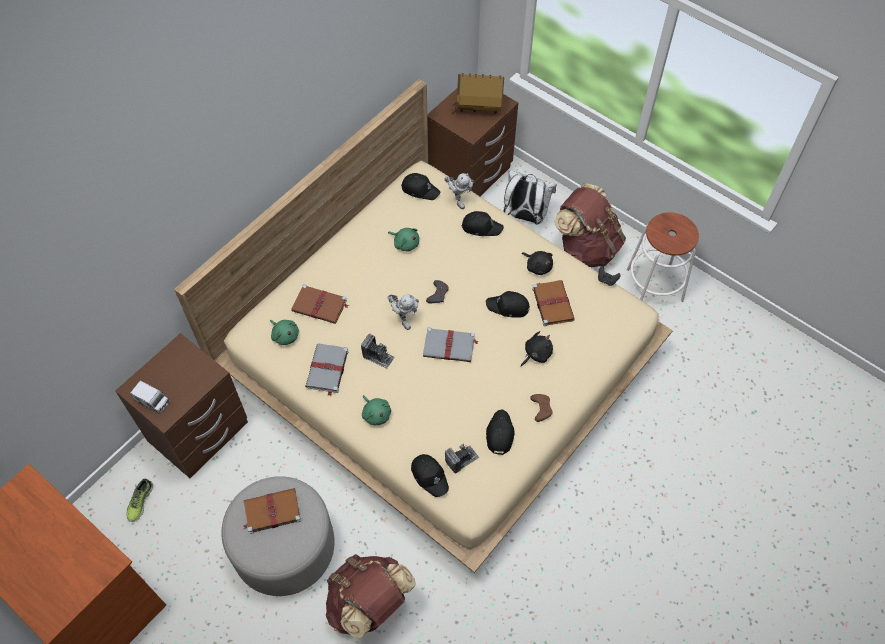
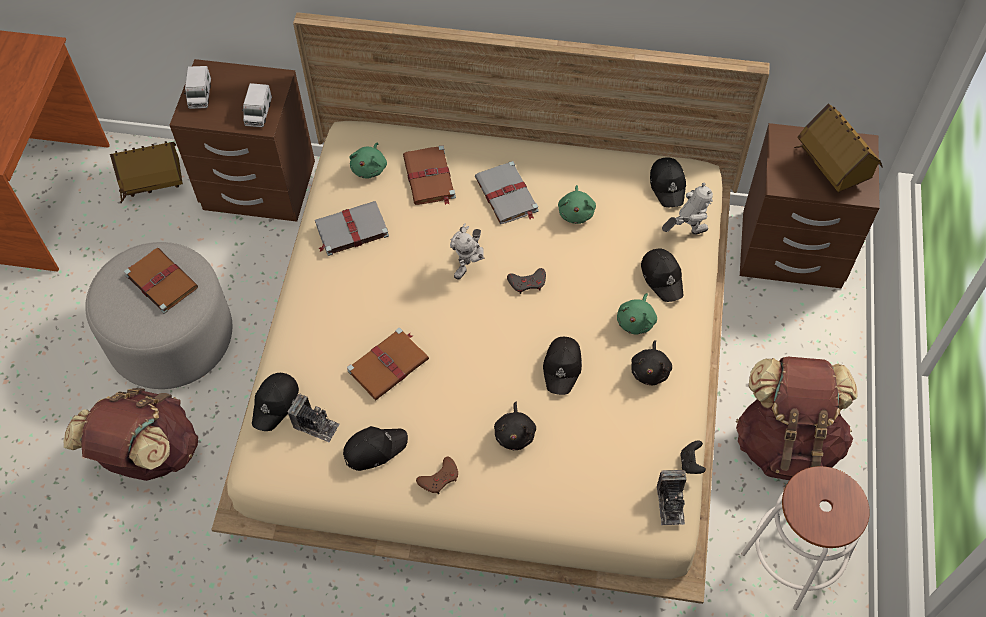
camera: 60 degrees right, 0 degrees up
(139, 501) = (154, 184): shoe -> toy house
(200, 372) = (258, 113): none -> toy truck
(376, 414) = (324, 307): green plush toy -> green plush toy (636, 321)
(378, 357) = (399, 269): camera -> camera (670, 504)
(450, 346) = (462, 333): grey book -> grey book (507, 195)
(458, 199) = (686, 231): toy robot -> toy robot turned 135 degrees counterclockwise
(508, 307) = (562, 367): black cap -> black cap turned 150 degrees counterclockwise
(525, 216) = (778, 345): white backpack -> none
(536, 354) = (515, 433): black plush toy -> black plush toy turned 75 degrees clockwise
(552, 303) = (605, 414): brown book -> brown book (389, 364)

